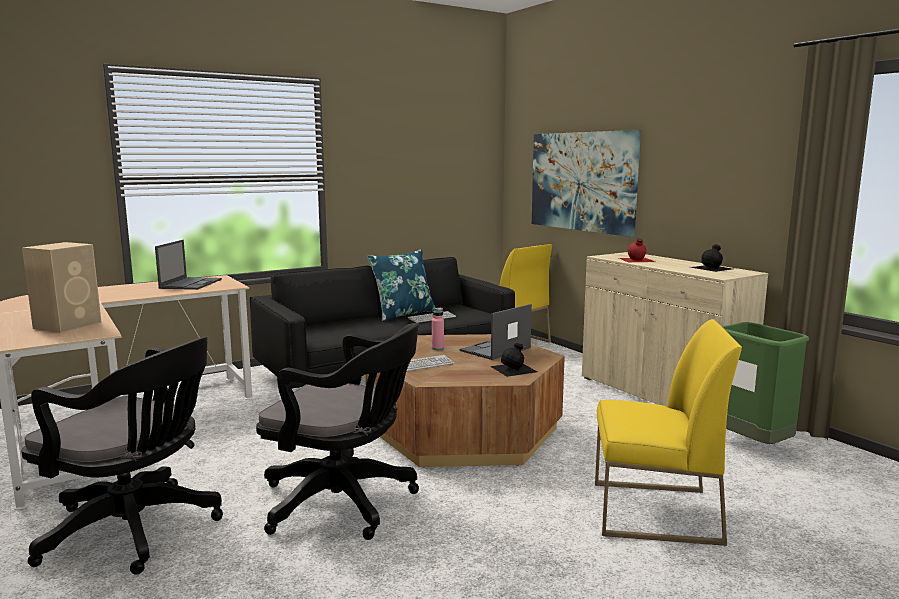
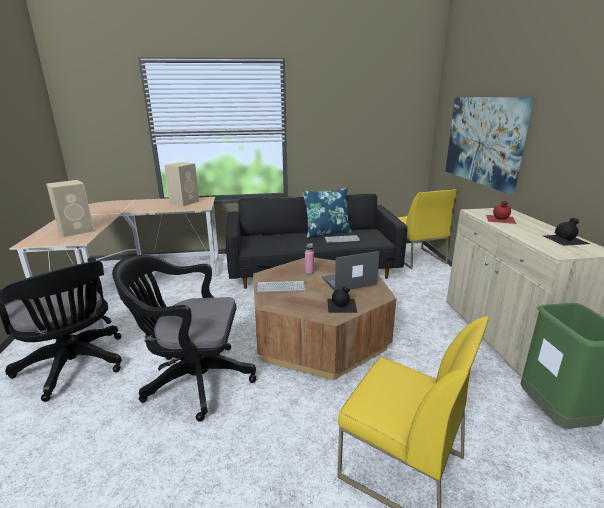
camera: 25 degrees right, 10 degrees up
(191, 284) = (185, 202): laptop -> beige speaker
(345, 503) = (193, 380): black office chair -> black office chair turned 135 degrees clockwise

